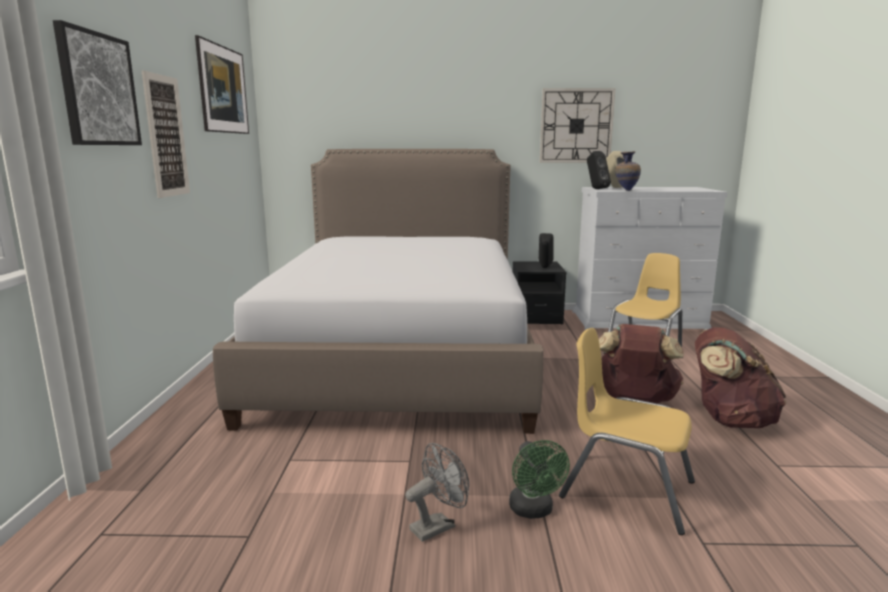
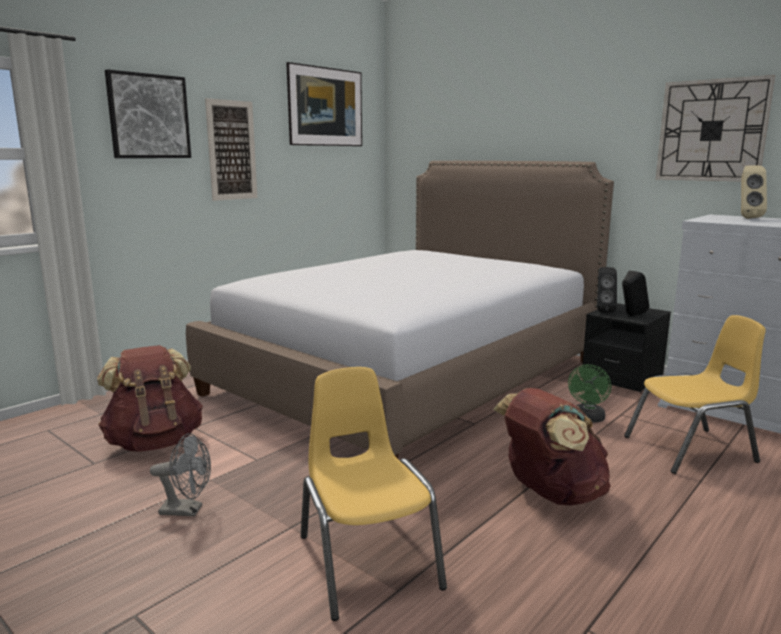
camera: 40 degrees right, 0 degrees up
(533, 511) = (263, 535): green fan -> green fan (588, 419)
(595, 189) = (704, 218): black speaker -> black speaker (603, 311)
(626, 190) = (733, 222): vase -> none
(729, 420) = (636, 560): brown backpack -> brown backpack (155, 442)

